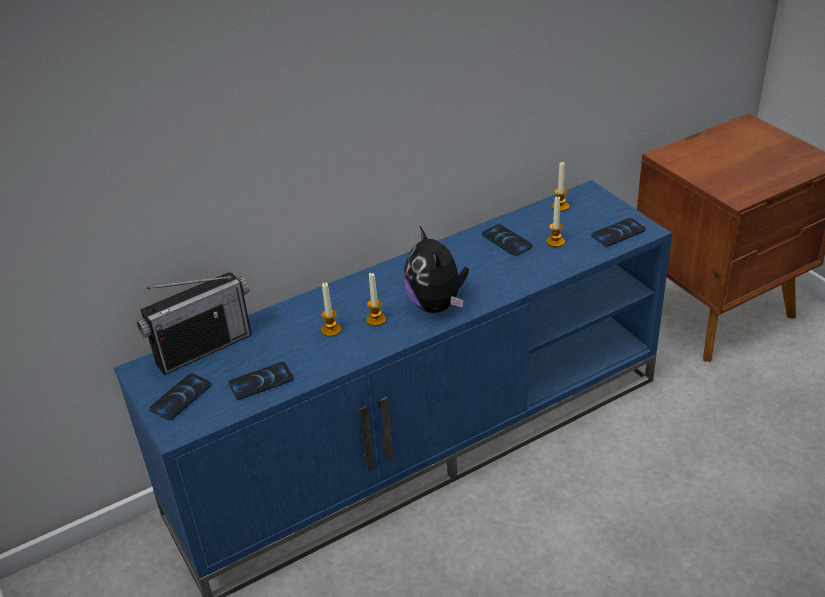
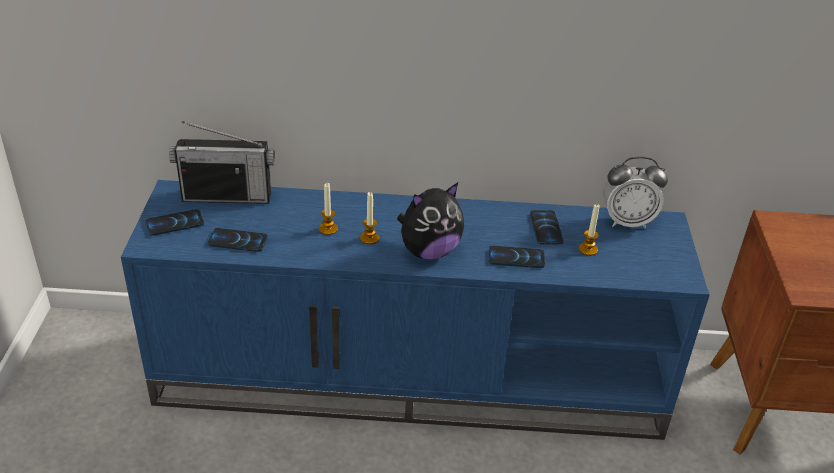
camera: 30 degrees right, 0 degrees up
(437, 305) = (429, 251): plush toy -> plush toy turned 135 degrees counterclockwise
(560, 206) = (627, 222): candle -> alarm clock
(618, 233) = (655, 270): phone -> phone (516, 258)

